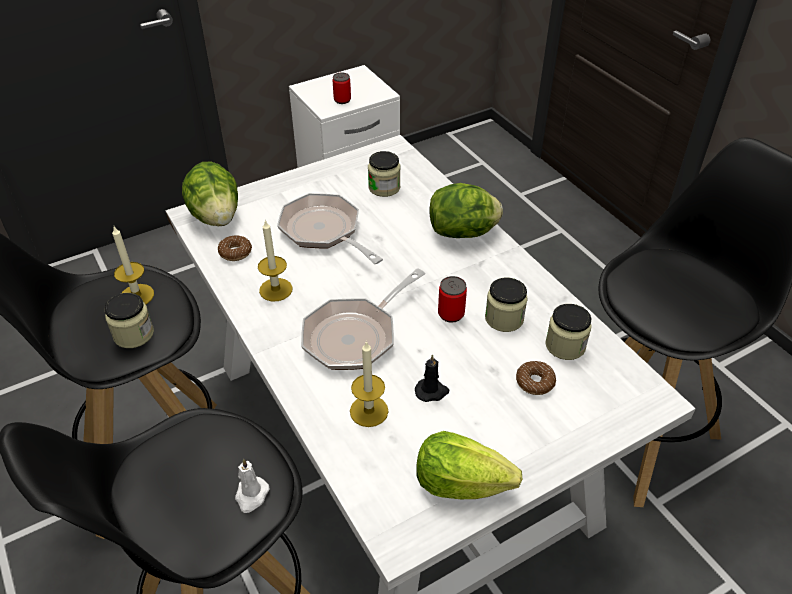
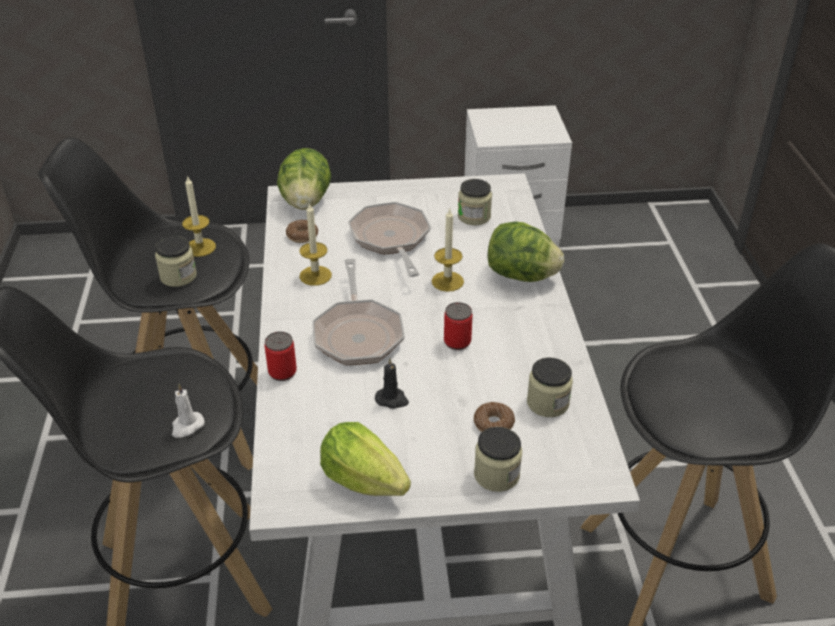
camera: 25 degrees right, 5 degrees down
(342, 100) = (510, 133): can -> can (282, 372)
(355, 335) = (358, 333): frying pan -> frying pan turned 75 degrees counterclockwise
(369, 411) = (326, 396): candle -> candle (447, 281)
(504, 318) = (505, 361): jar -> jar (496, 475)

